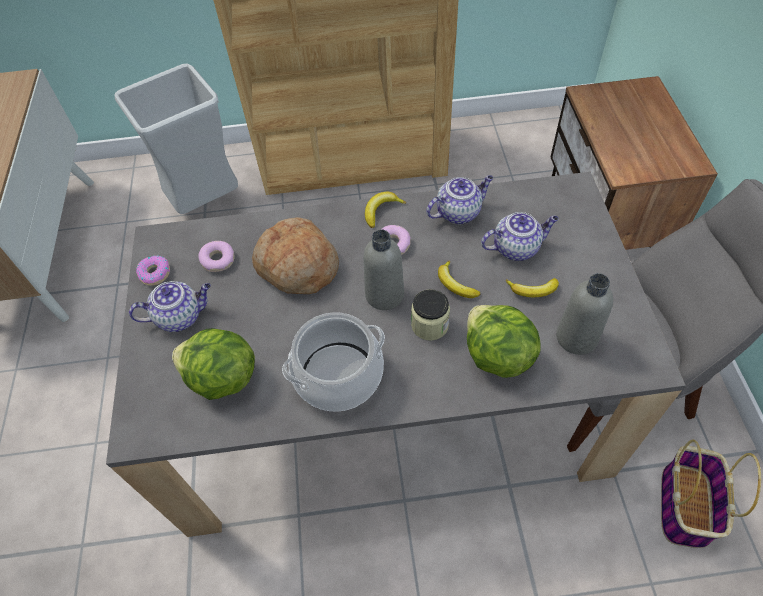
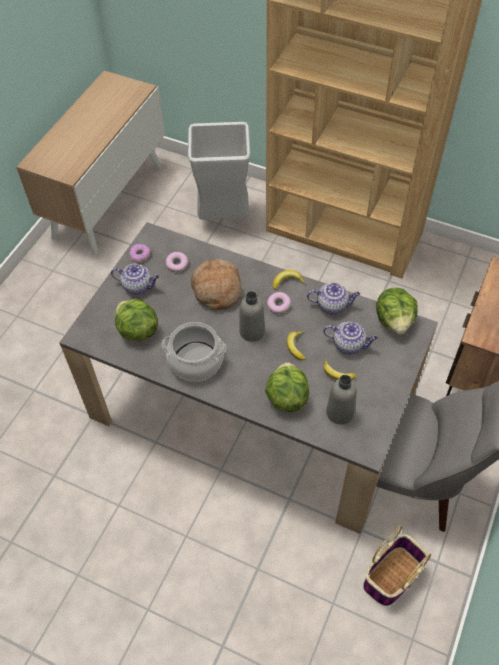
camera: 30 degrees right, 0 degrees up
(430, 325) = (263, 361): jar -> none
(544, 194) = (394, 321): none -> lettuce

